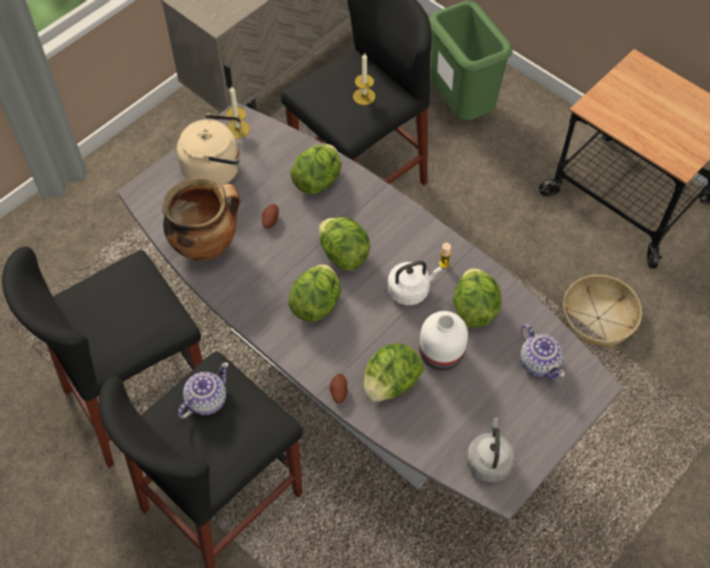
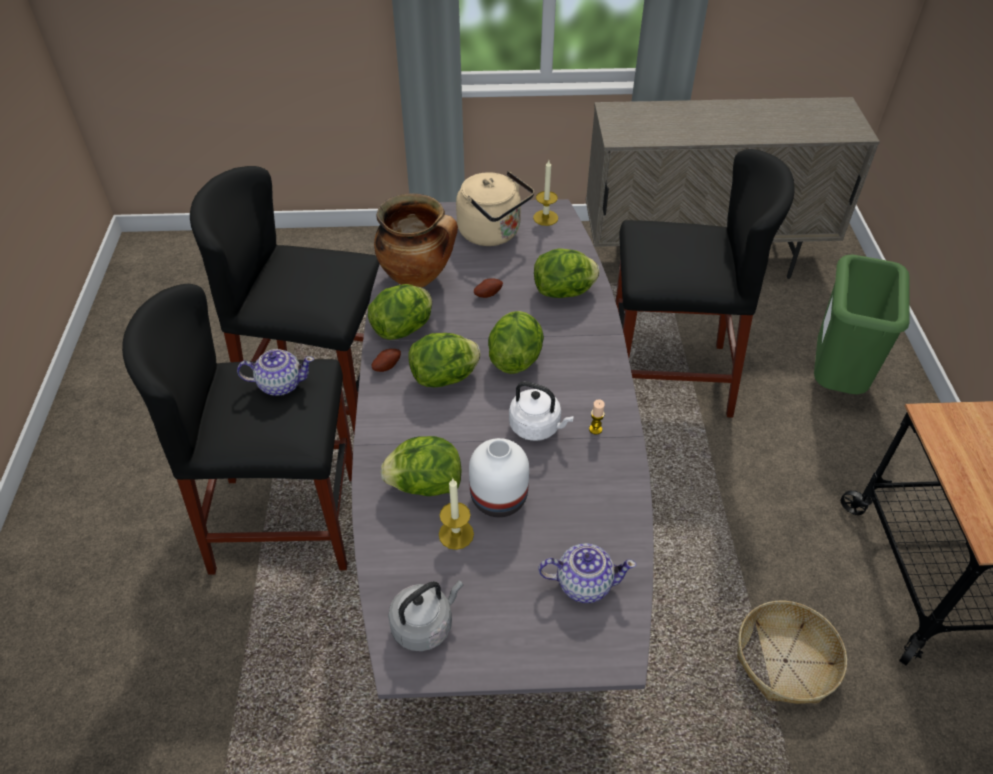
camera: 45 degrees right, 10 degrees down
(338, 392) = (374, 456): potato -> potato (386, 366)
(364, 96) = (688, 262): candle -> candle (456, 534)
(474, 308) = (577, 486): lettuce -> lettuce (404, 328)
(539, 362) = (583, 583): teapot -> teapot turned 105 degrees counterclockwise

